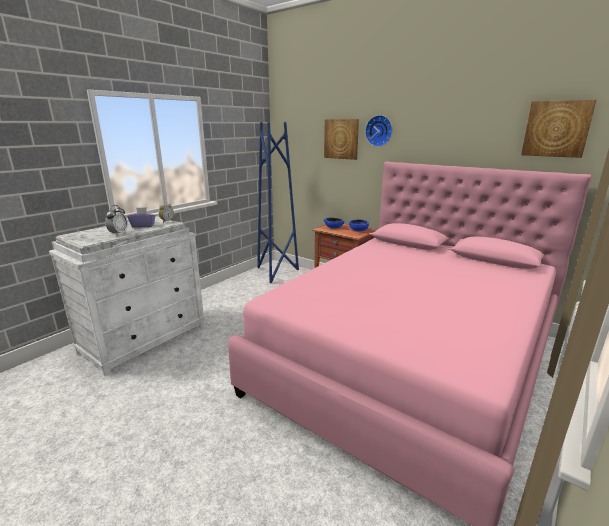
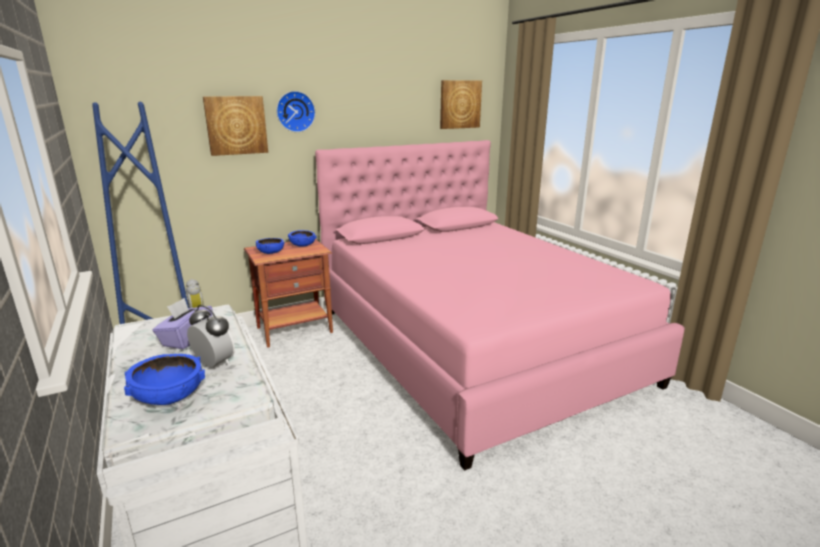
camera: 65 degrees left, 0 degrees up
(91, 234) = (169, 396): none -> blue bowl

